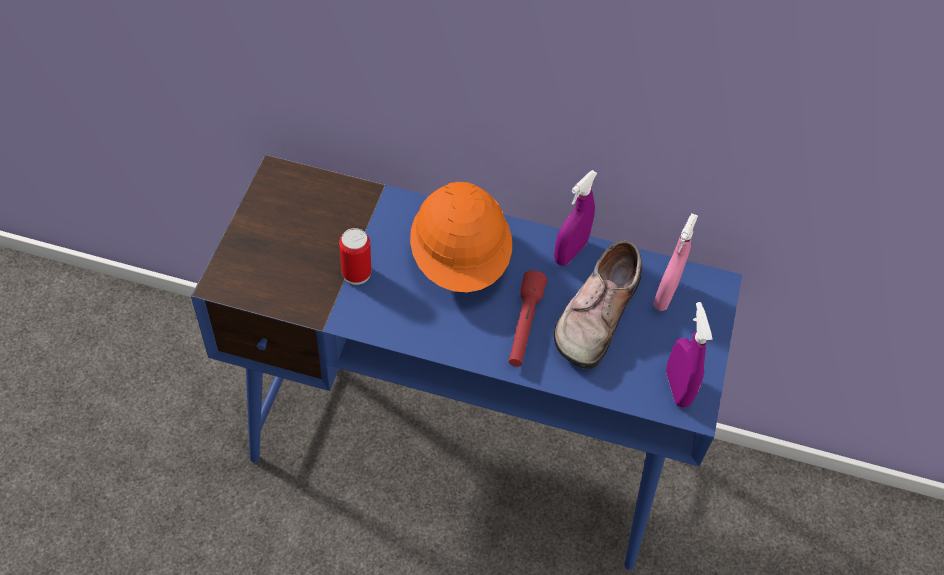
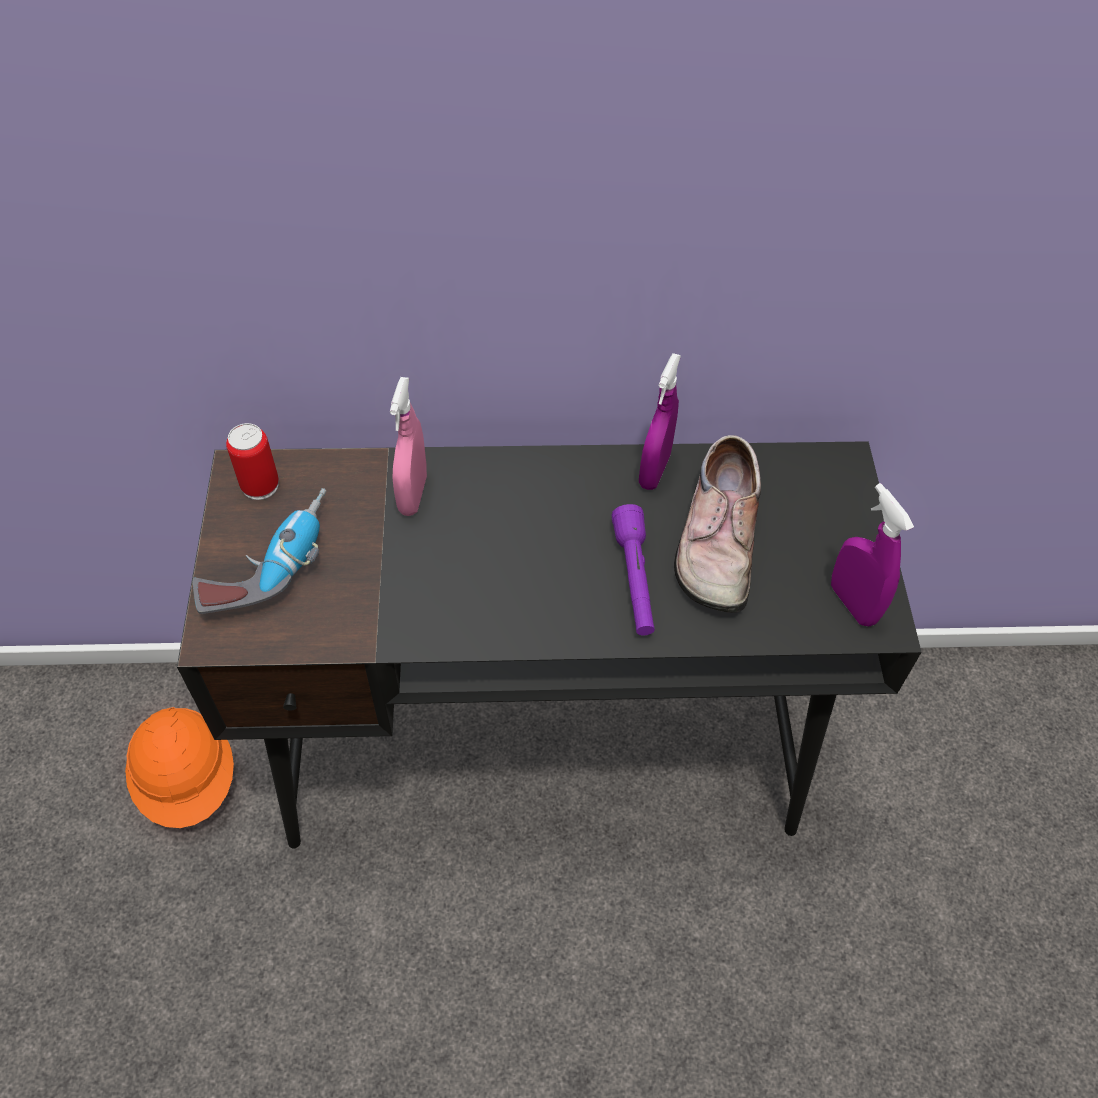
camera: 15 degrees left, 0 degrees up
(276, 243) = (270, 563): none -> power drill
(356, 273) = (393, 572): can -> can (260, 485)
(460, 259) = (521, 517): orange hard hat -> orange hard hat (188, 780)
(460, 450) = (544, 753): blue desk -> black desk
(524, 325) = (634, 579): red flashlight -> purple flashlight
(665, 295) = (790, 492): pink spray bottle -> pink spray bottle (413, 495)

